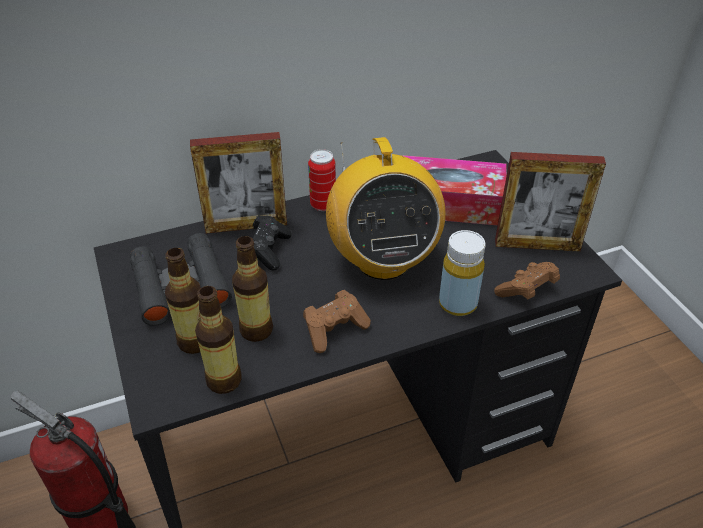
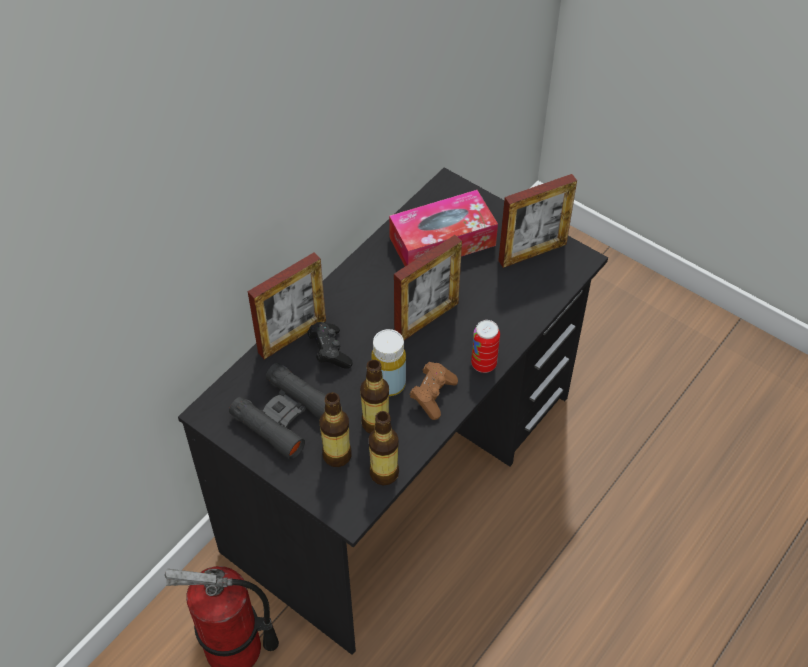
camera: 30 degrees left, 10 degrees up
(323, 205) = (340, 288): can -> can (483, 364)
(382, 260) = (426, 319): radio -> picture frame
(457, 304) = (506, 332): yellow bottle -> yellow bottle (389, 384)
(526, 291) = (548, 298): brown game controller -> none

